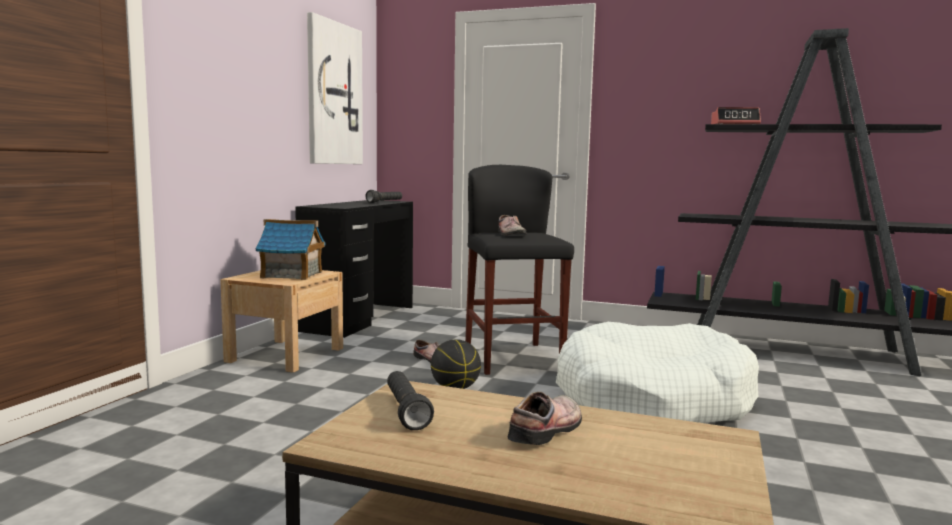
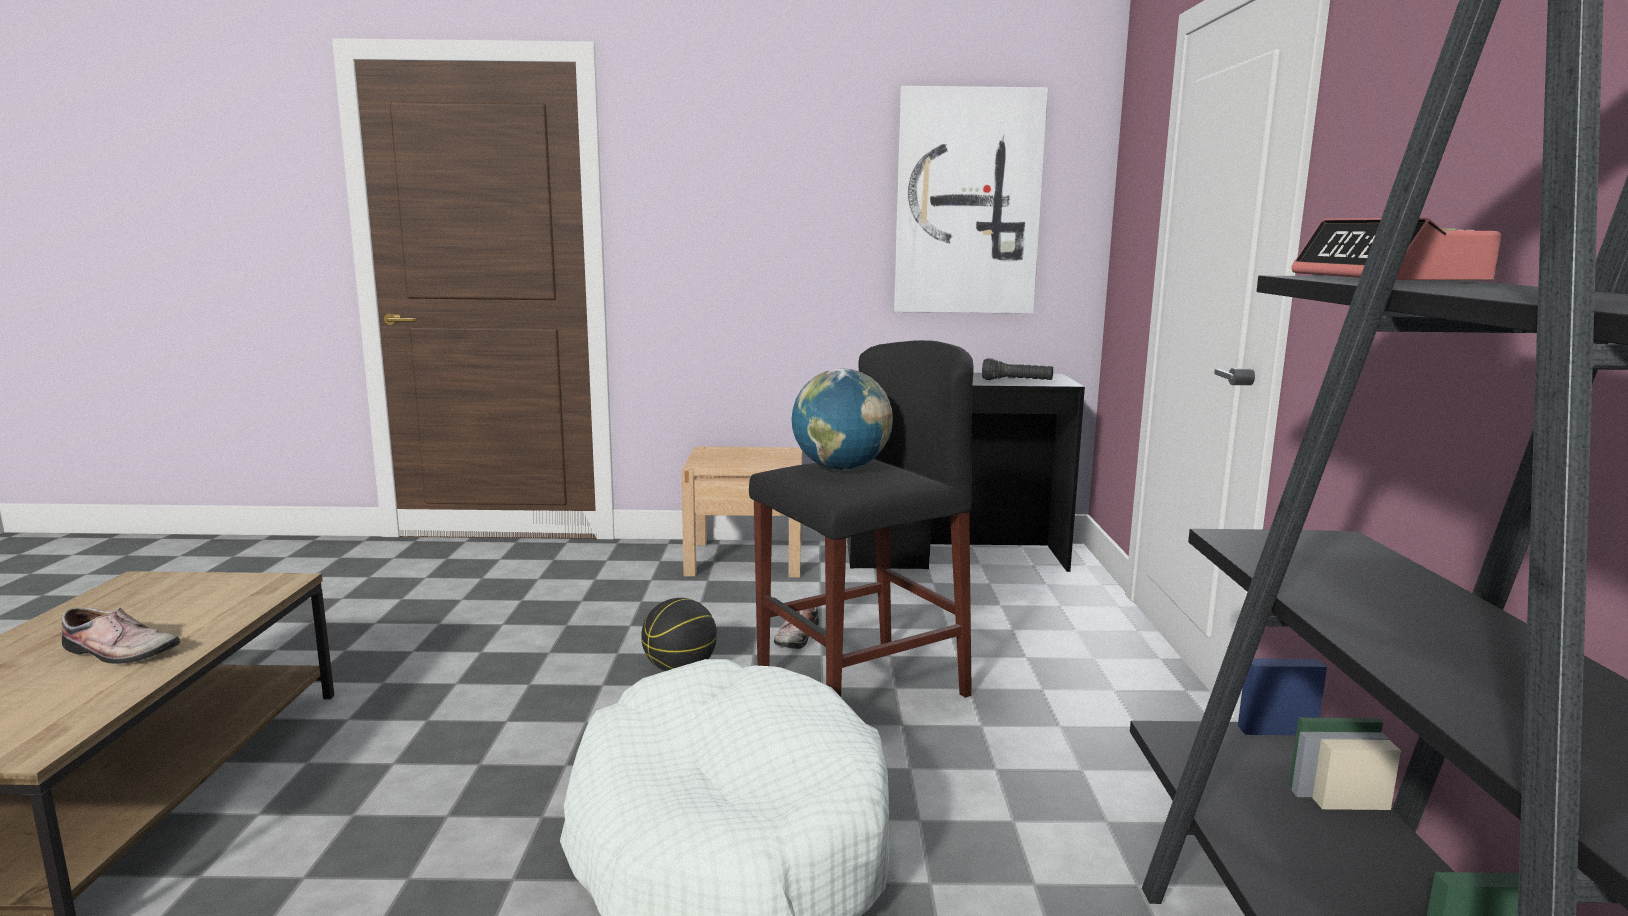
camera: 70 degrees right, 5 degrees up
(292, 275) = (747, 460): toy house -> none
(406, 412) = (206, 591): black flashlight -> none
(509, 234) = (841, 469): shoe -> globe

